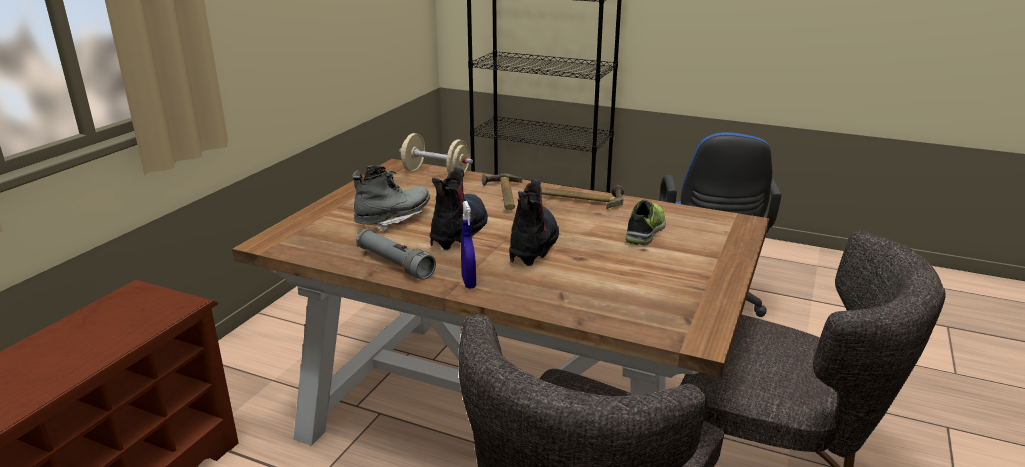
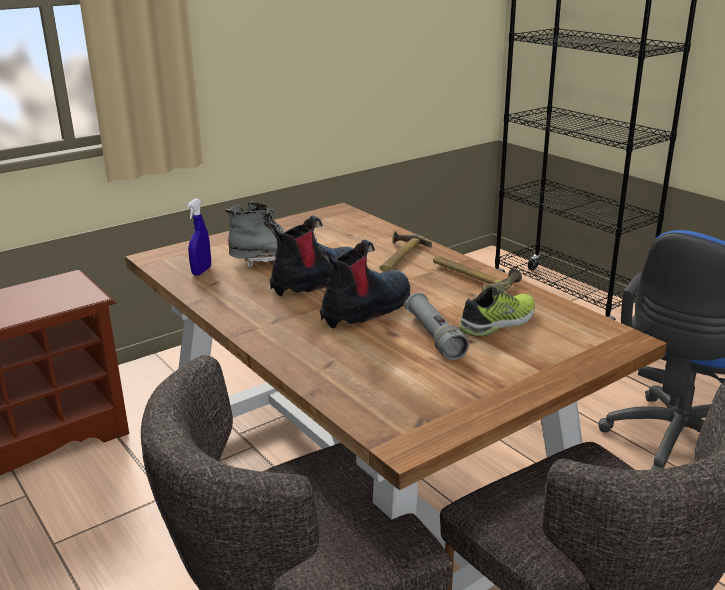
camera: 30 degrees right, 0 degrees up
(395, 264) = (226, 298): grey flashlight -> grey flashlight (434, 336)
(436, 174) = (364, 224): beige dumbbell -> none
(468, 282) = (264, 330): blue spray bottle -> blue spray bottle (201, 271)

